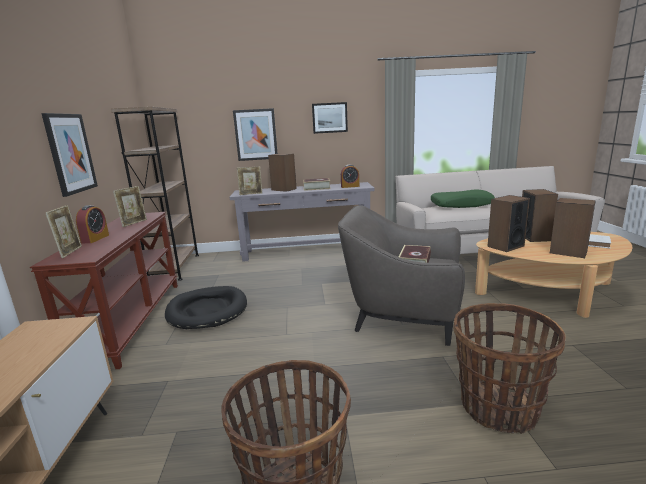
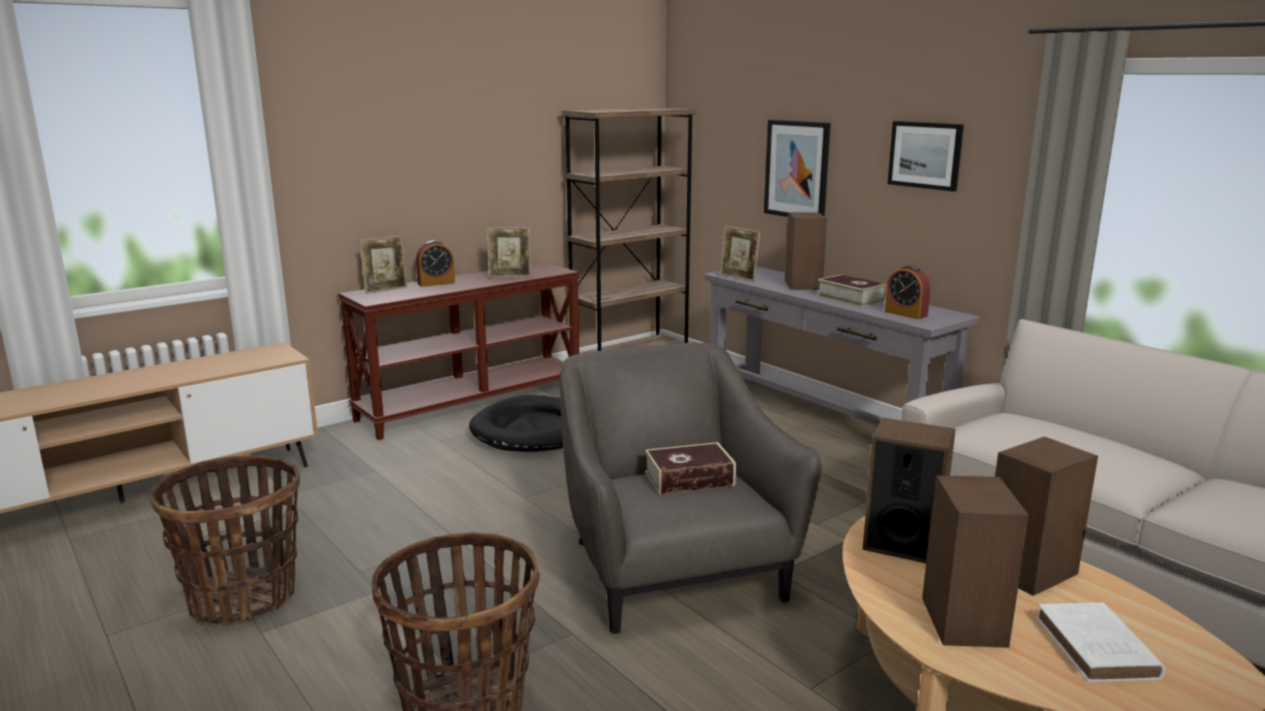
camera: 55 degrees right, 0 degrees up
(70, 153) = (452, 173): picture -> none
(461, 205) = (1085, 440): green pillow -> none

